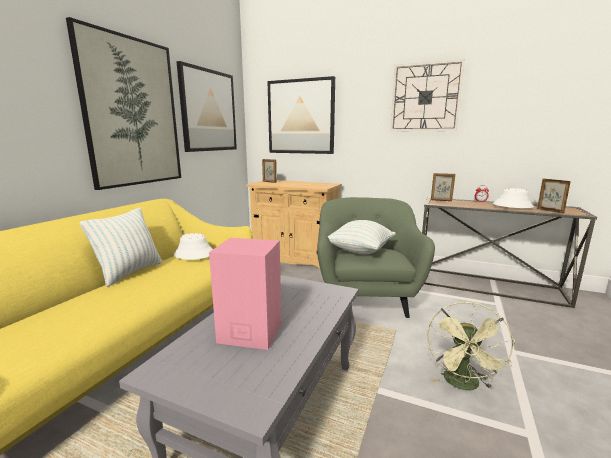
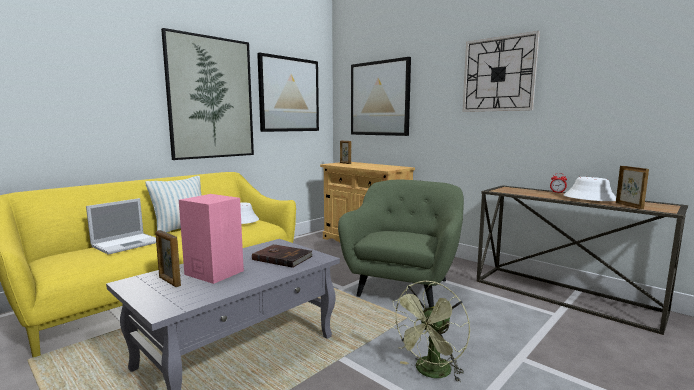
camera: 20 degrees right, 5 degrees down
(78, 306) = (128, 243): none -> laptop
(302, 297) = (282, 257): none -> brown book
(360, 251) = (391, 233): pillow -> none
(441, 200) = (510, 188): picture frame -> picture frame (169, 282)

